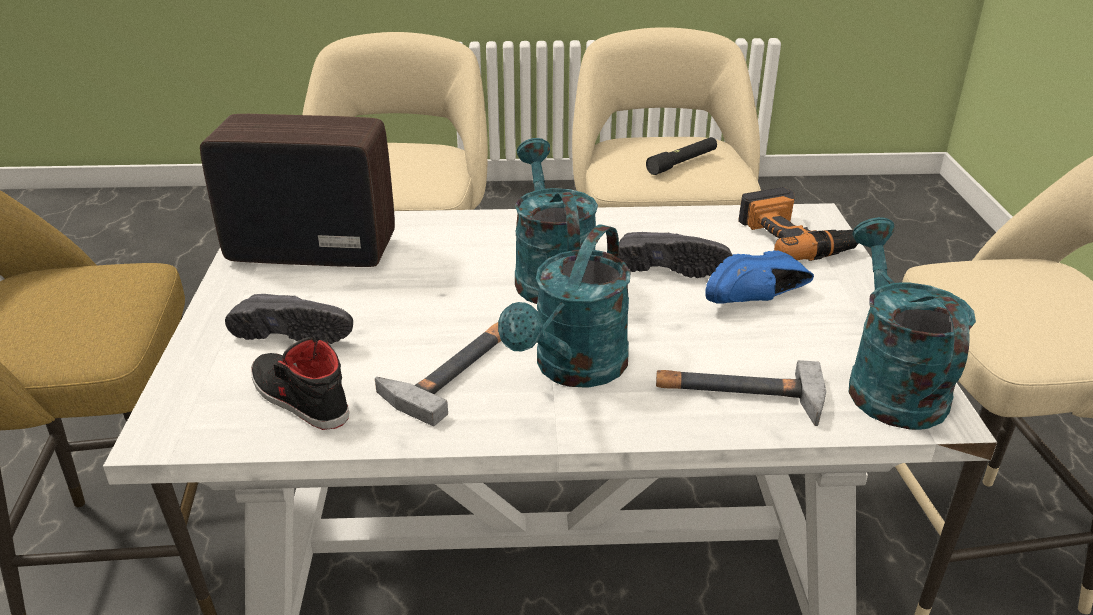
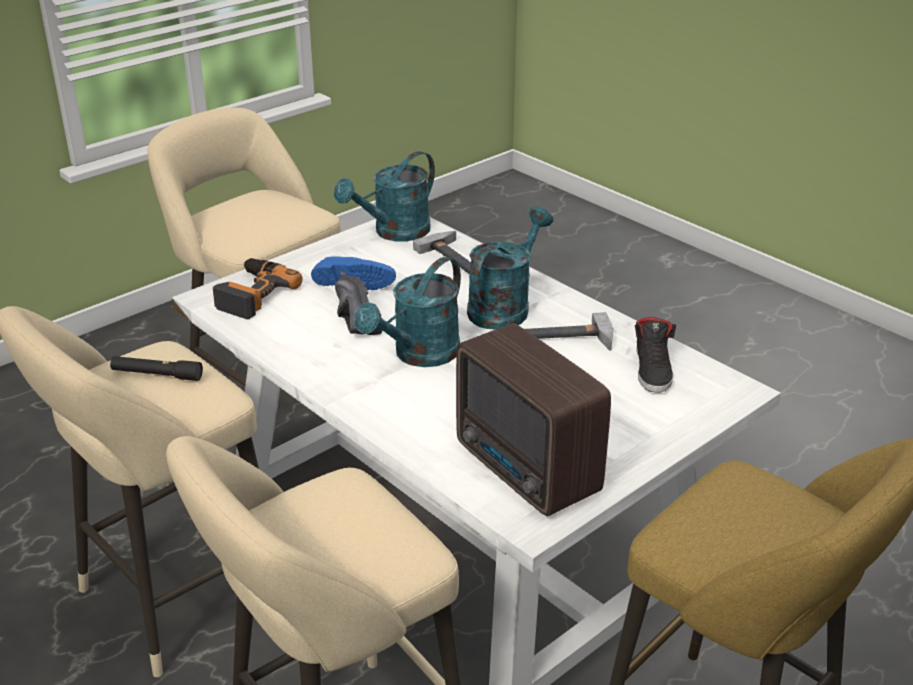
camera: 130 degrees left, 0 degrees up
(296, 332) = (613, 408): black shoe -> none
(574, 370) = (504, 307): turquoise watering can -> turquoise watering can turned 45 degrees counterclockwise

